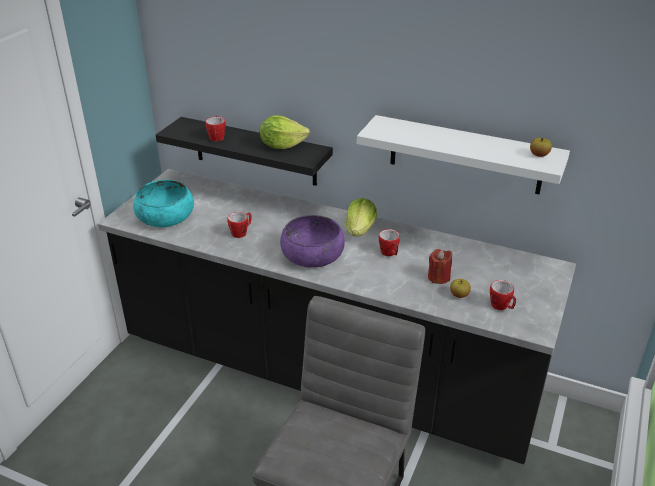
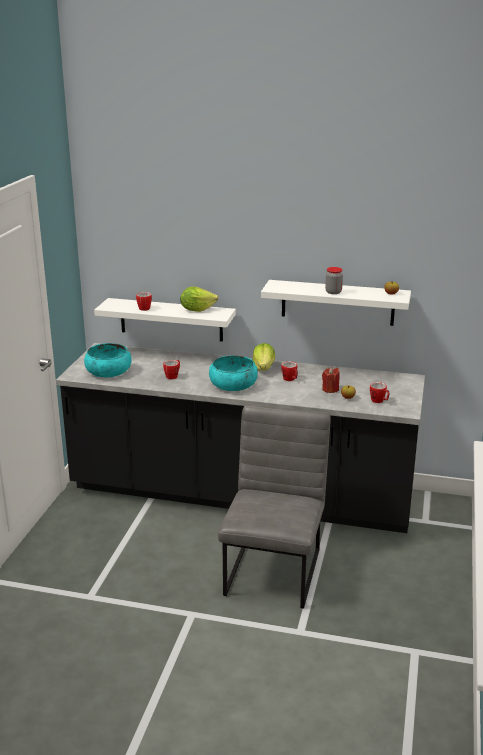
camera: 10 degrees left, 10 degrees down
(255, 151) = (171, 319): black shelf -> white shelf
(312, 255) = (233, 384): purple bowl -> turquoise bowl
(456, 145) = (333, 292): none -> jar

